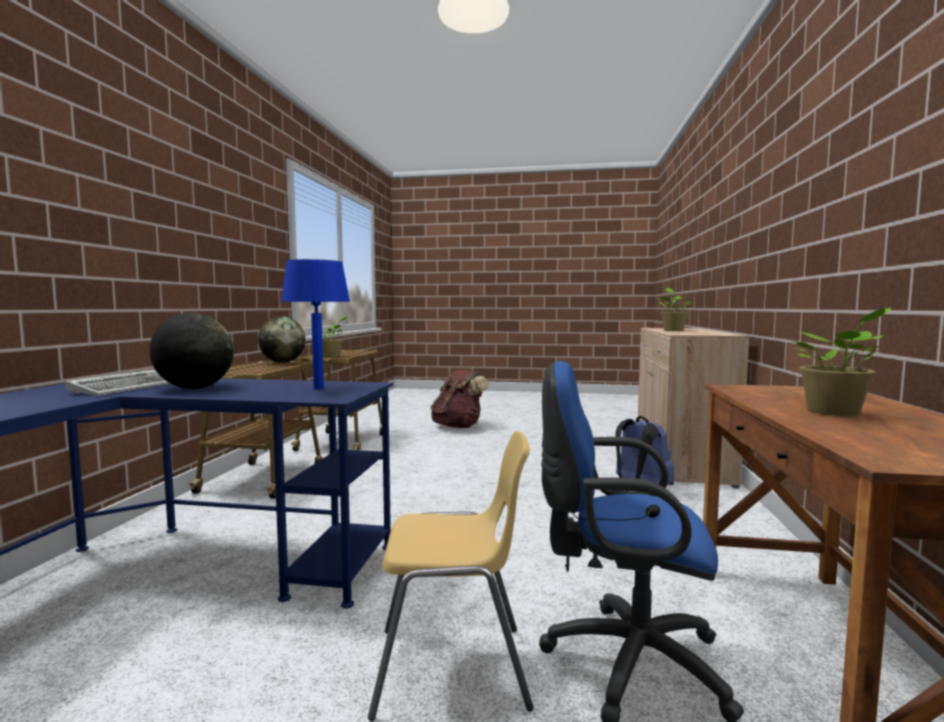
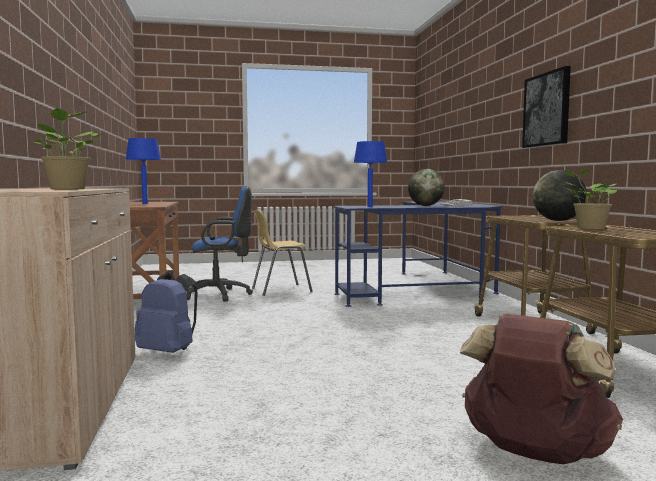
camera: 160 degrees right, 0 degrees up
(151, 233) = (547, 109): none -> picture
(836, 413) = (145, 203): potted plant -> blue table lamp

